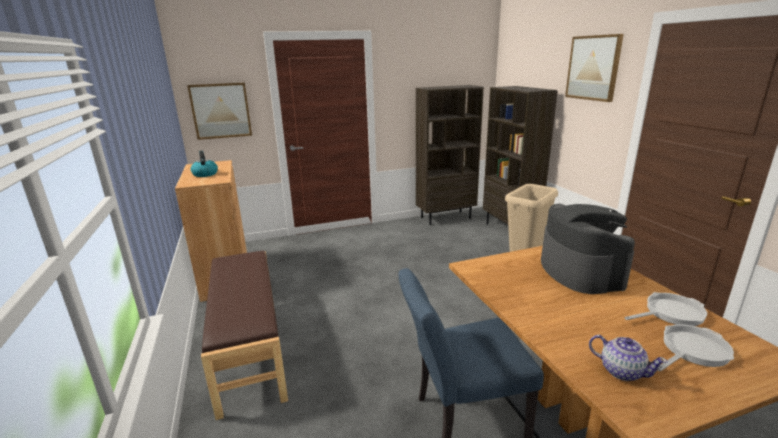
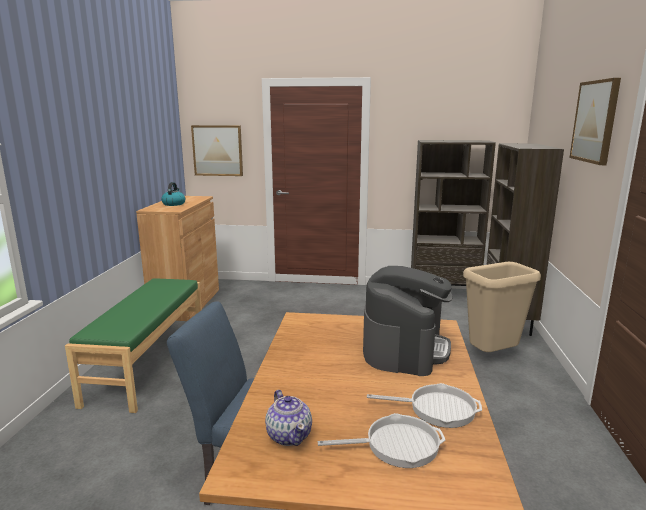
camera: 25 degrees right, 5 degrees down
(248, 347) = (148, 363): brown bench -> green bench

